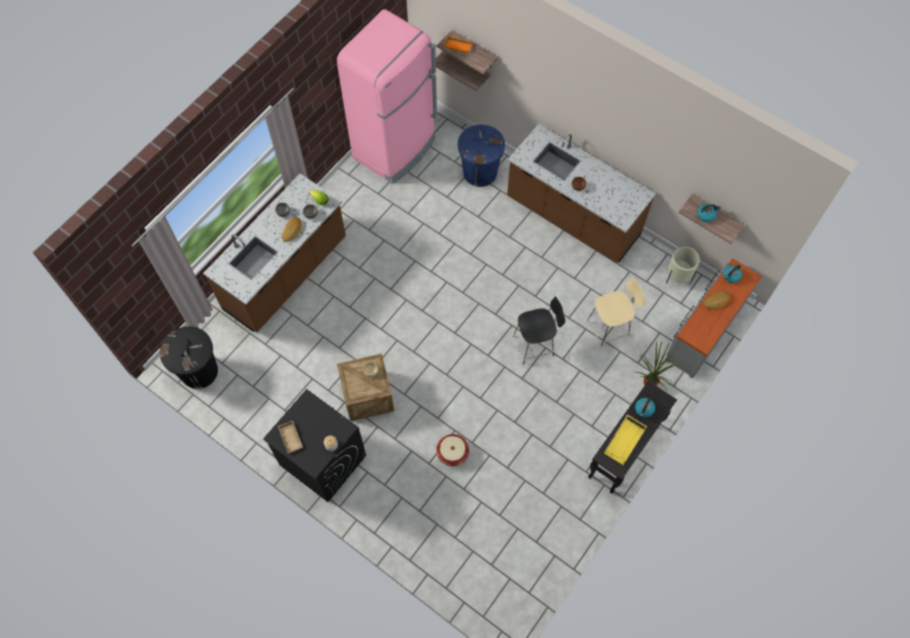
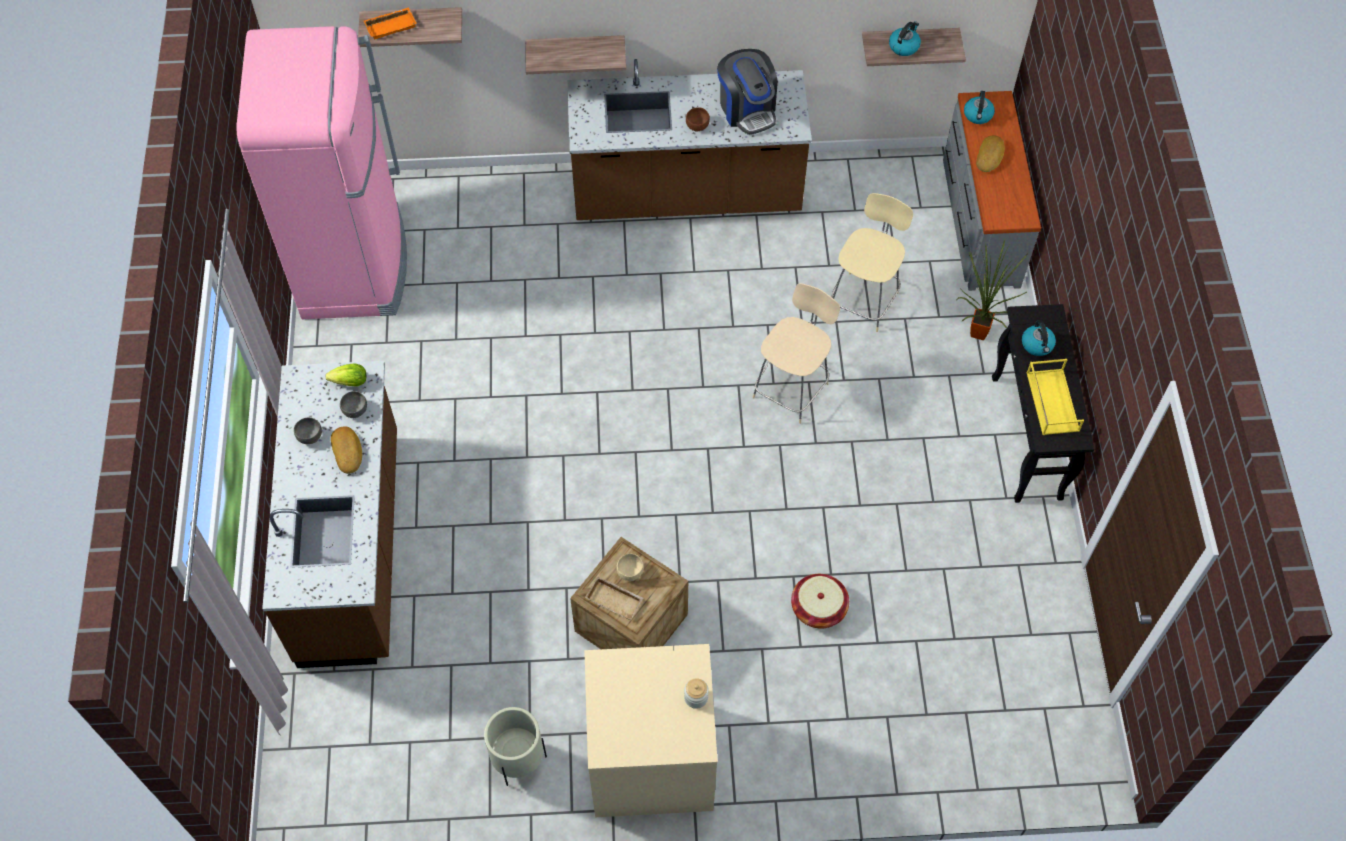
camera: 40 degrees left, 5 degrees down
(199, 371) = (344, 782): black trash can -> none
(291, 438) = (629, 733): beige tray -> beige tray (615, 599)
(322, 460) = (650, 760): black washing machine -> beige washing machine
(468, 67) = (407, 61): shelf -> shelf (575, 49)
(480, 172) = (507, 219): blue trash can -> none
(535, 345) = (792, 388): black chair -> beige chair
(609, 194) = (747, 109): none -> coffee machine
(677, 277) = (887, 179): beige planter -> beige planter (518, 760)

